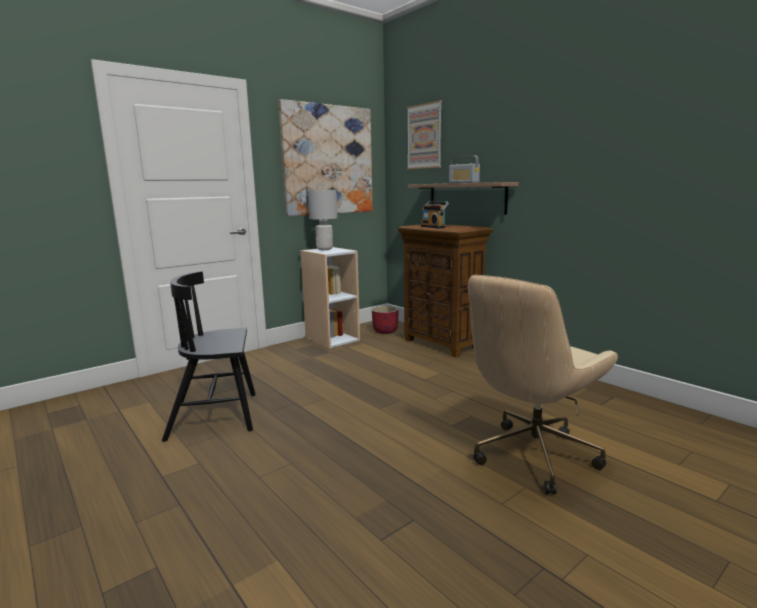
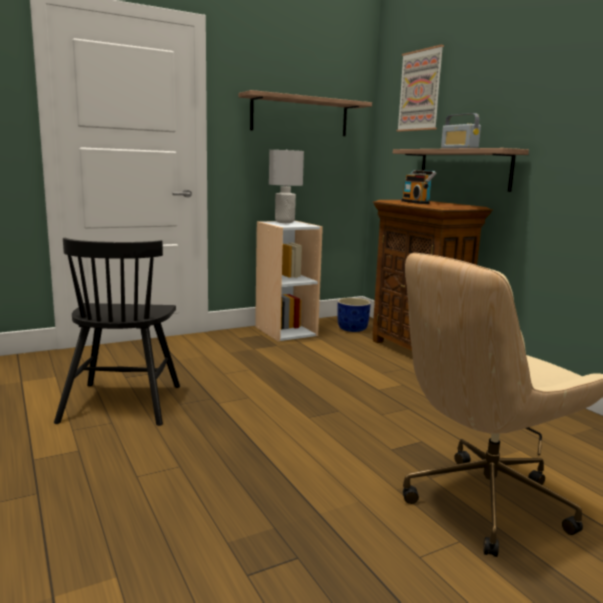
camera: 10 degrees right, 0 degrees up
(219, 414) = (124, 400): black chair -> black chair turned 90 degrees counterclockwise
(328, 160) = (300, 116): picture -> shelf
(385, 331) = (352, 329): red planter -> blue planter

